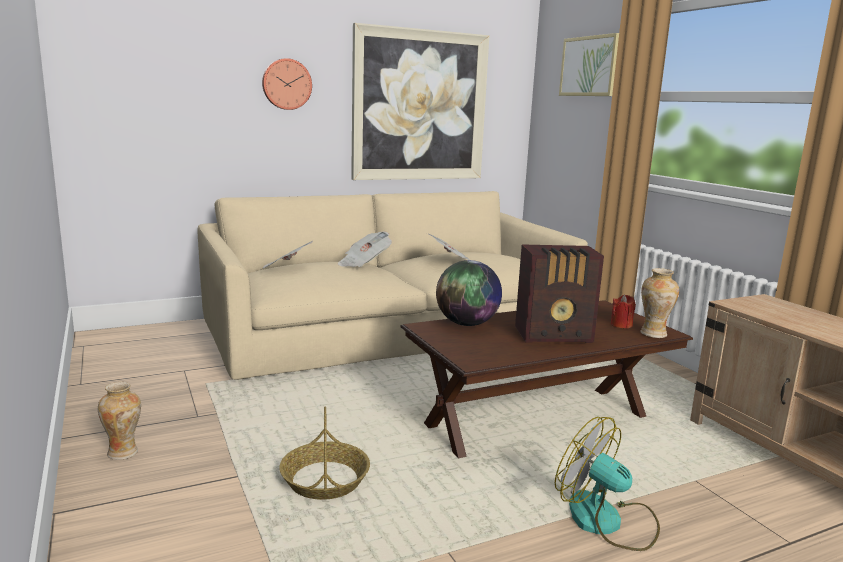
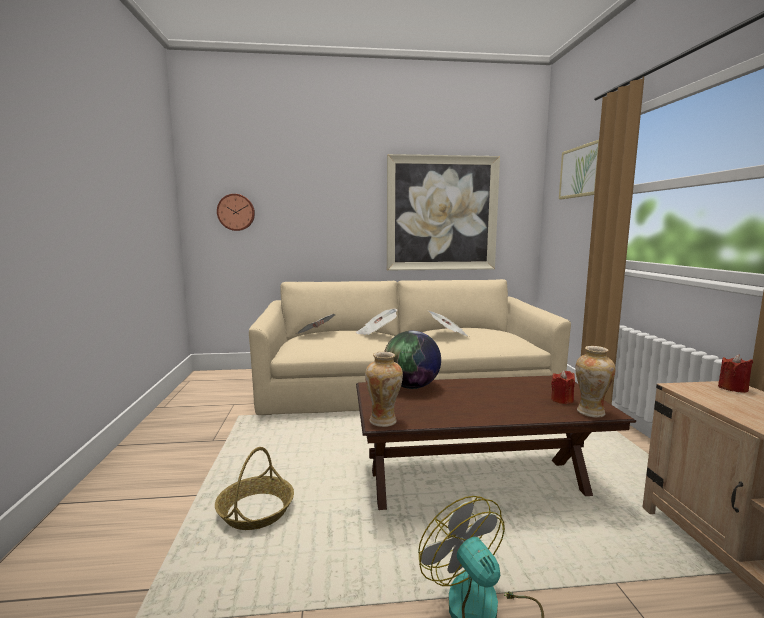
camera: 20 degrees right, 5 degrees down
(124, 453) = (142, 462): vase -> vase (384, 421)
(286, 84) = (337, 201): wall clock -> wall clock (236, 212)
(555, 335) = (484, 404): radio -> none
(768, 301) = (733, 388): none -> red candle

